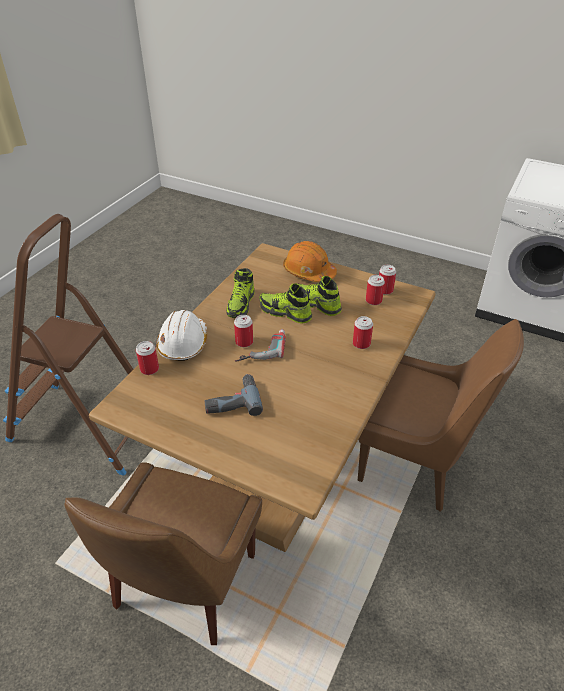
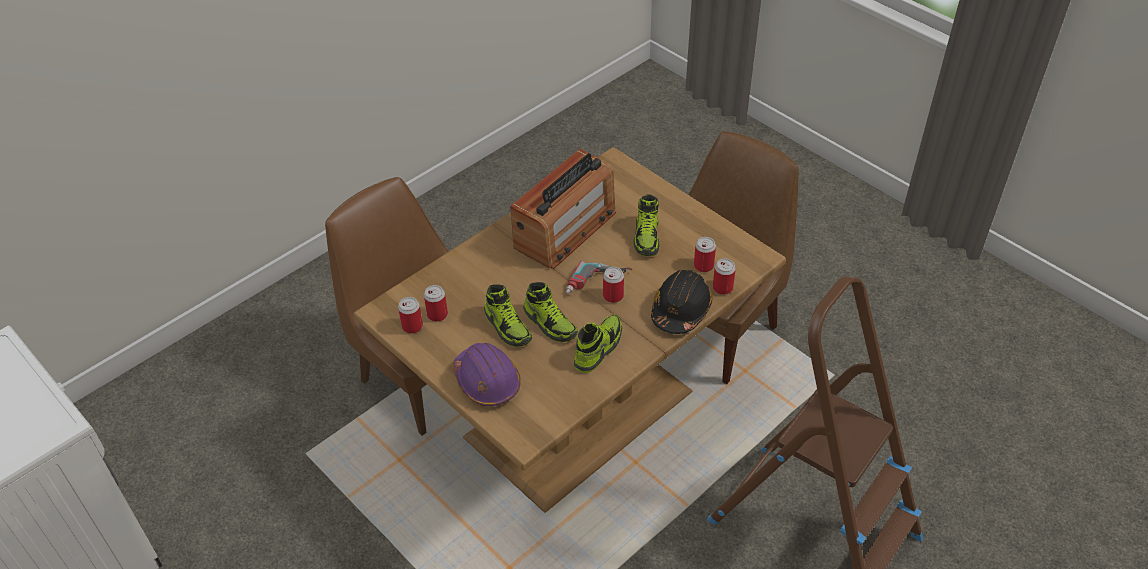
camera: 160 degrees left, 5 degrees up
(183, 344) = (681, 310): white hard hat -> black hard hat
(232, 400) = (647, 237): power drill -> shoe
(308, 272) = (487, 381): orange hard hat -> purple hard hat
(314, 389) = (565, 229): none -> radio
(361, 343) = (490, 264): can -> can (703, 266)

